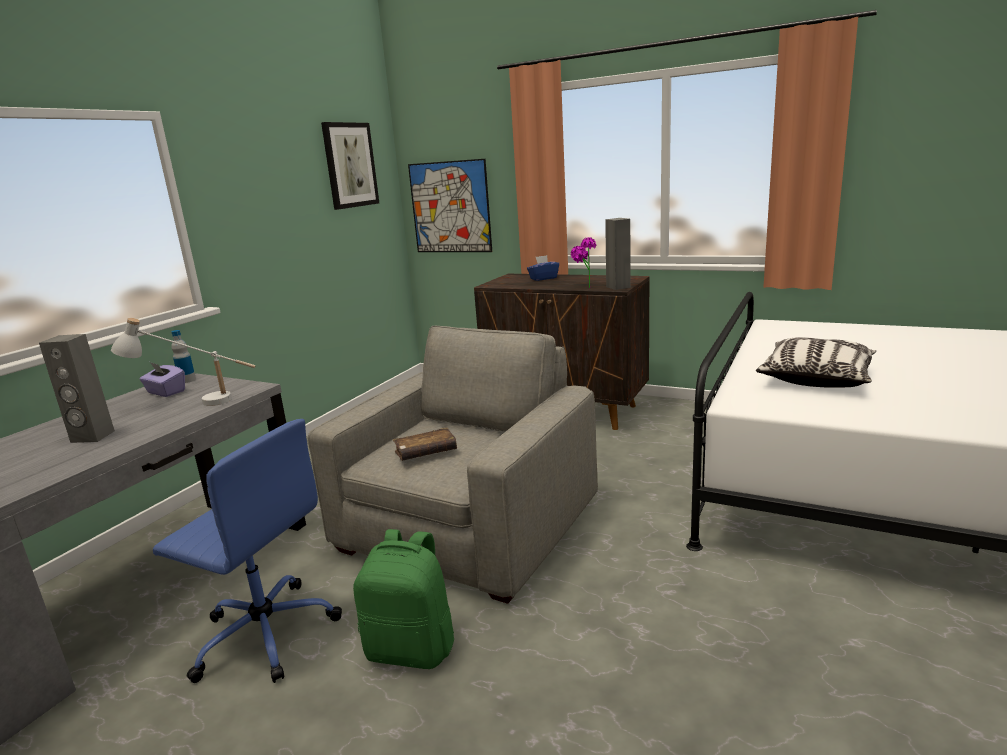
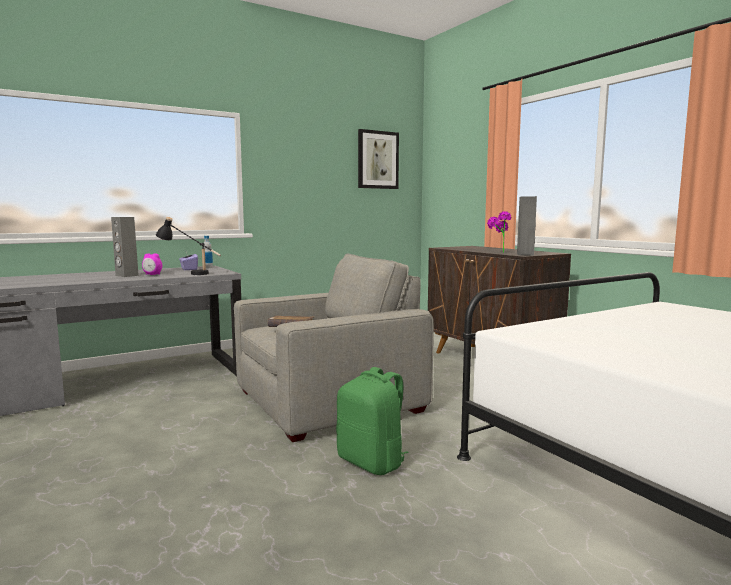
camera: 30 degrees right, 10 degrees down
(136, 422) = (152, 274): none -> alarm clock
(196, 403) = (190, 273): white table lamp -> black table lamp
(265, 633) = (160, 412): blue office chair -> none
(412, 648) = (212, 443): green backpack -> green backpack (372, 462)
(450, 207) = (449, 195): picture -> none
(543, 278) = (487, 248): blue tissue box -> none
(815, 378) = (616, 333): pillow -> none

